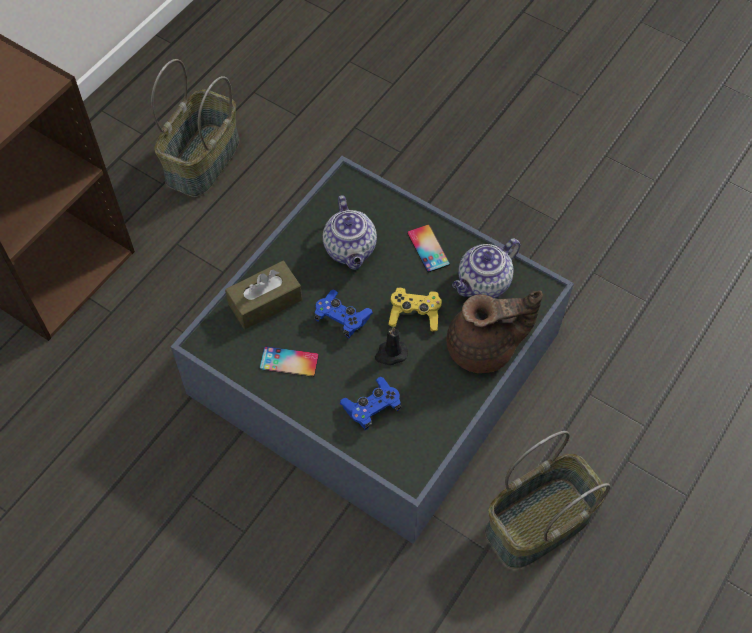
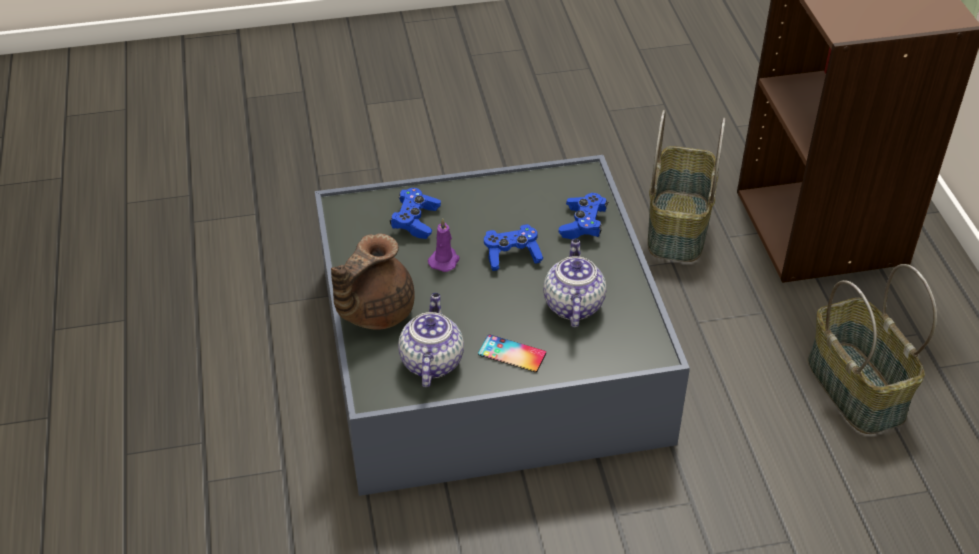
camera: 135 degrees right, 15 degrees down
(265, 302) = (583, 224): brown tissue box -> blue game controller
(289, 362) = (511, 204): phone -> none
(351, 250) = (572, 304): teapot -> teapot turned 60 degrees clockwise
(390, 354) = (444, 260): black candle -> purple candle
(414, 315) = (459, 298): yellow game controller -> none
(538, 525) = (239, 345): basket -> basket (676, 226)

